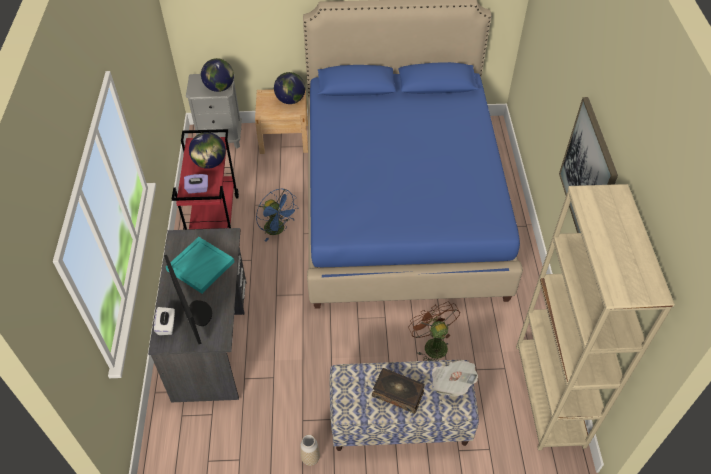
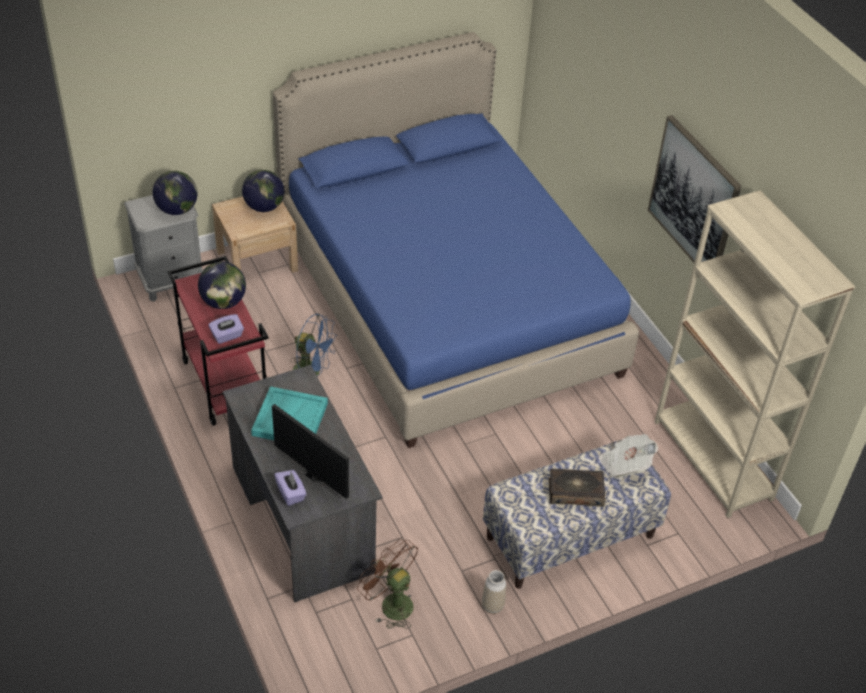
camera: 25 degrees left, 5 degrees down
(167, 326) = (291, 493): white tissue box -> purple tissue box
(432, 344) = (563, 446): brown fan -> brown fan (390, 603)

